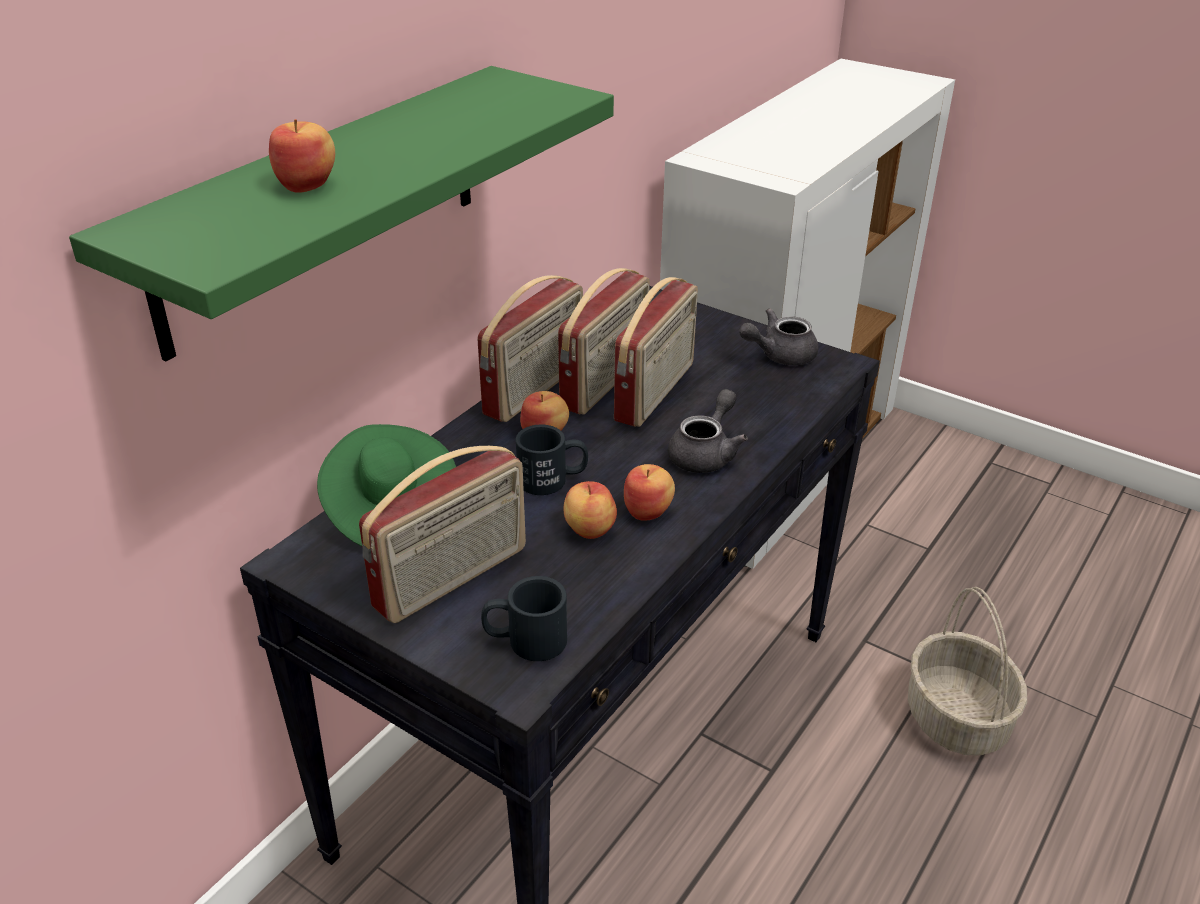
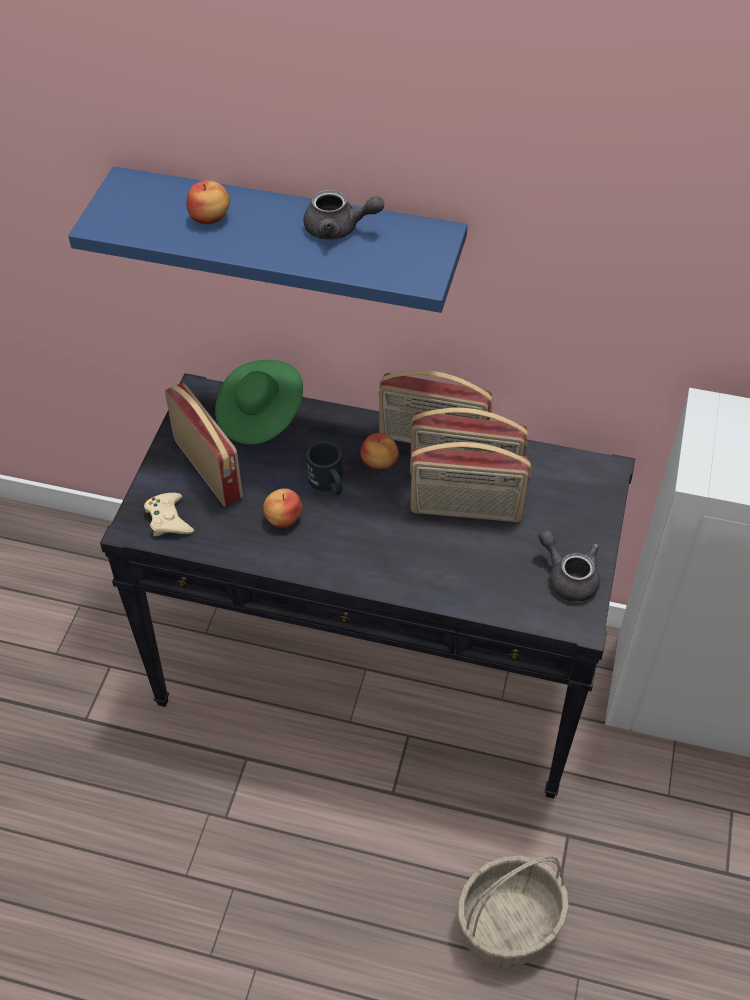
camera: 70 degrees right, 15 degrees up
(323, 206) = (288, 233): green shelf -> blue shelf
(453, 579) = (209, 468): radio -> radio turned 150 degrees counterclockwise
(525, 640) = (168, 519): black mug -> beige game controller
(648, 510) = (317, 544): apple -> none
(706, 453) = (400, 560): grey teapot -> grey teapot (339, 229)

